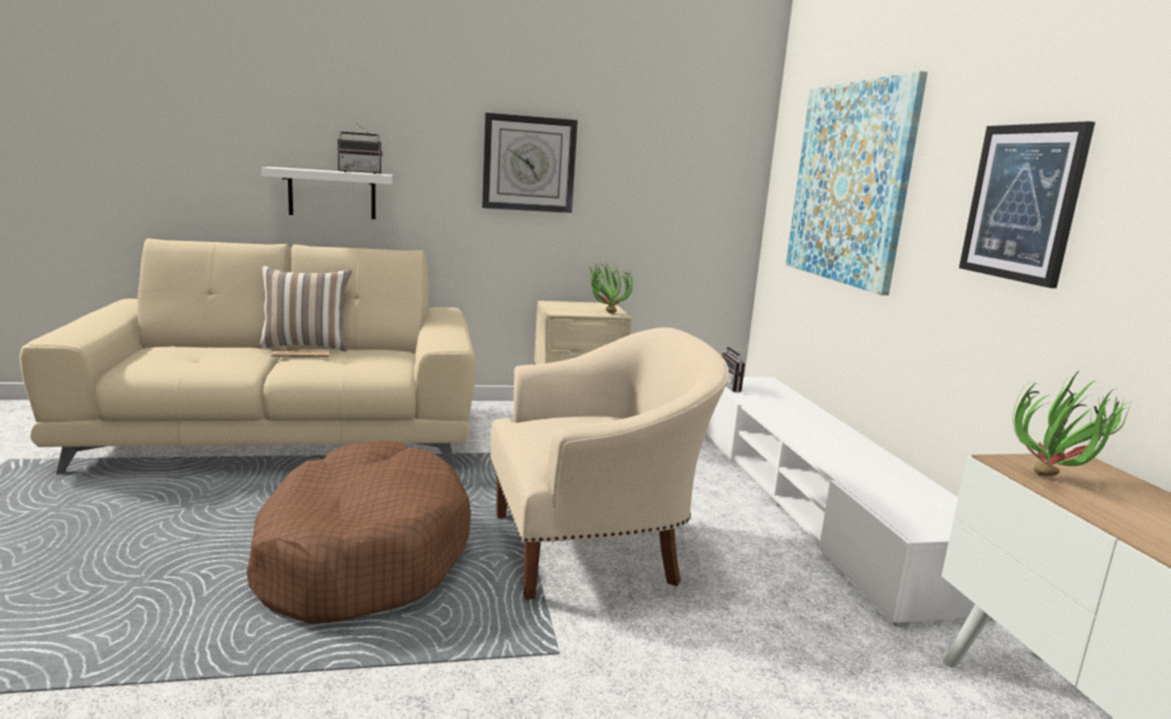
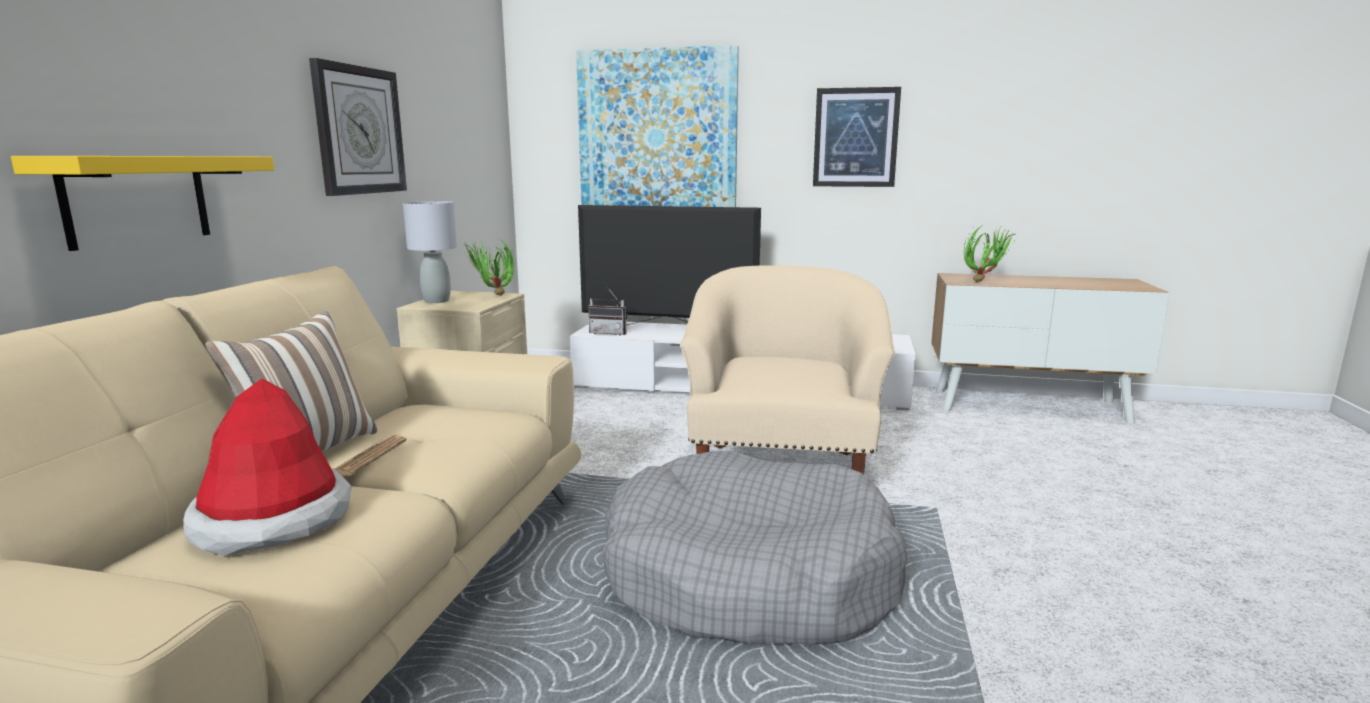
camera: 65 degrees left, 0 degrees up
(211, 354) = (273, 520): none -> hat
(332, 194) = (137, 199): white shelf -> yellow shelf
(360, 172) = (210, 155): radio -> none
(360, 555) = (749, 578): brown dog bed -> grey dog bed
(570, 304) = (437, 301): none -> grey table lamp
(784, 405) = (668, 330): none -> television

